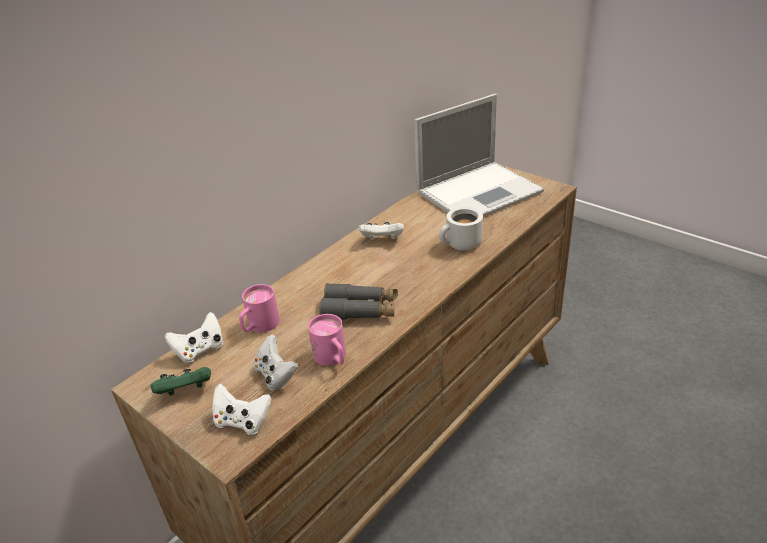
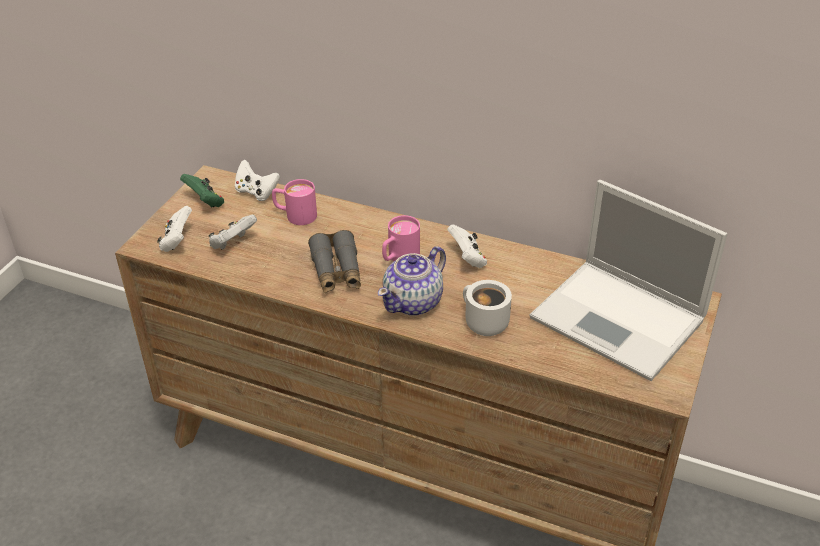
camera: 70 degrees right, 5 degrees up
(333, 359) = (261, 271): pink mug -> pink mug (399, 257)
(423, 273) = (414, 302): none -> teapot

